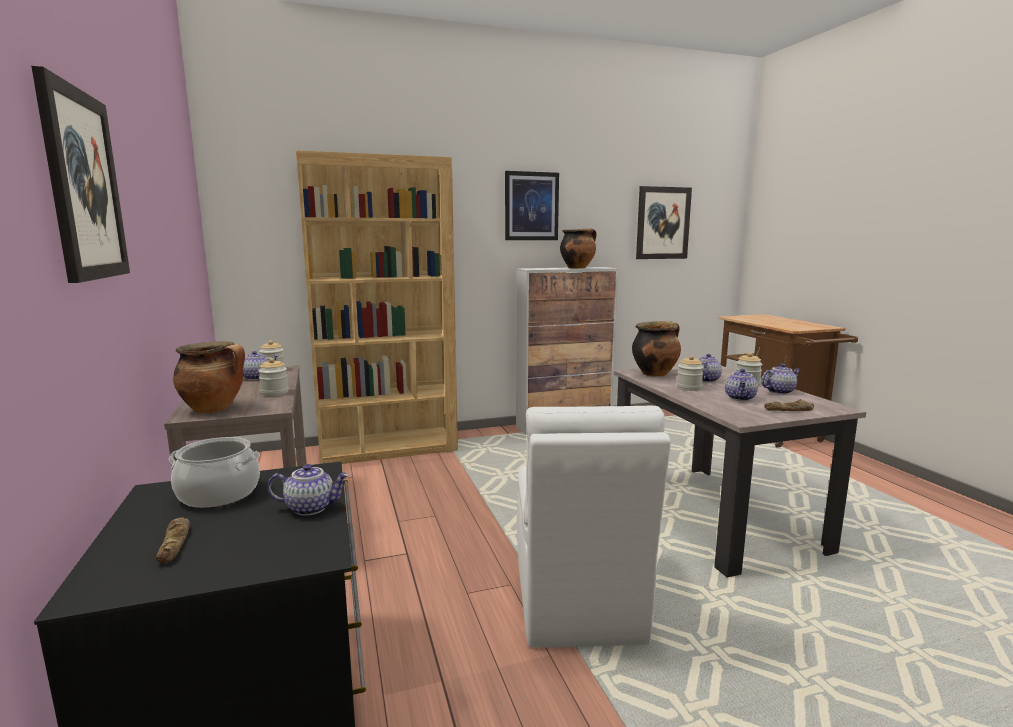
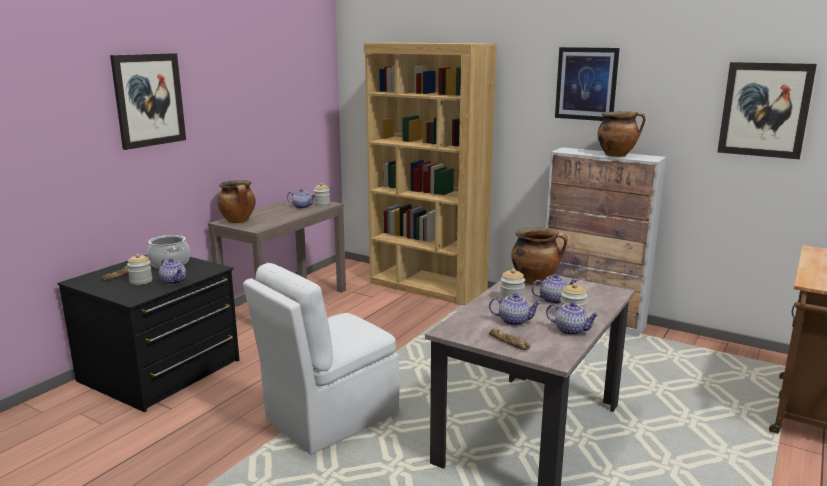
camera: 50 degrees right, 5 degrees up
(274, 392) = (282, 219): jar -> jar (141, 281)
(741, 398) = (514, 321): teapot -> teapot turned 150 degrees counterclockwise

